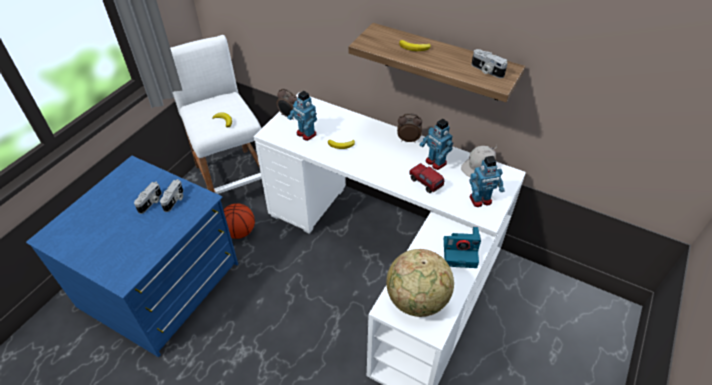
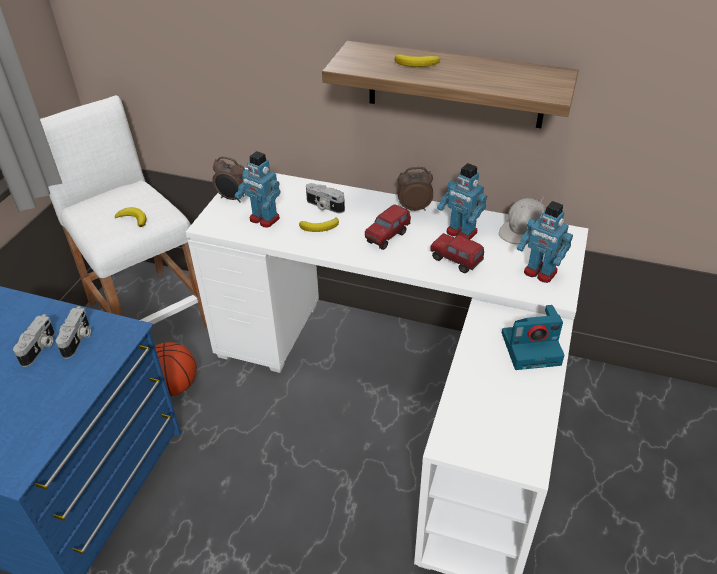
camera: 10 degrees left, 5 degrees down
(384, 159) = (387, 237): none -> toy truck
(417, 300) = (490, 424): globe -> none
(480, 200) = (539, 272): toy robot -> toy robot turned 60 degrees clockwise
(486, 71) = (528, 80): camera -> camera (324, 206)

